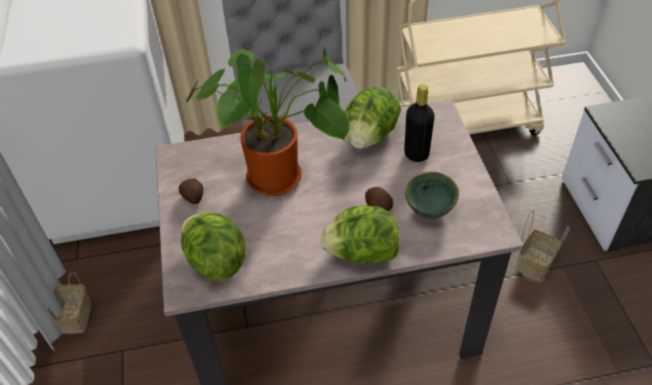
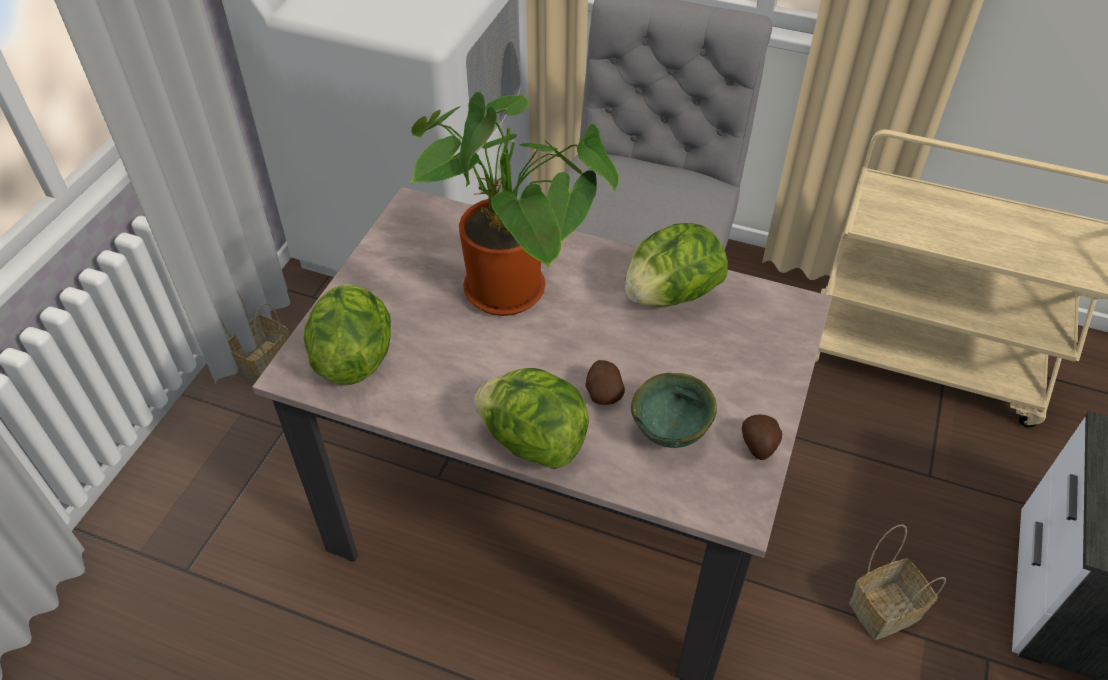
camera: 30 degrees right, 0 degrees up
(193, 197) = (392, 268): potato -> potato (758, 446)
(416, 154) = (715, 348): black bottle -> none

